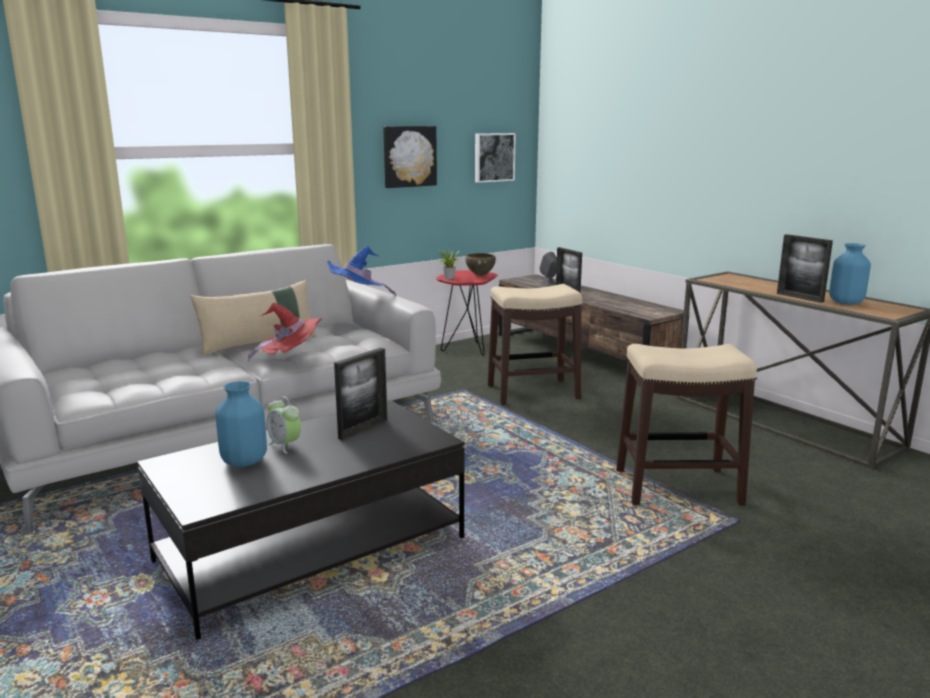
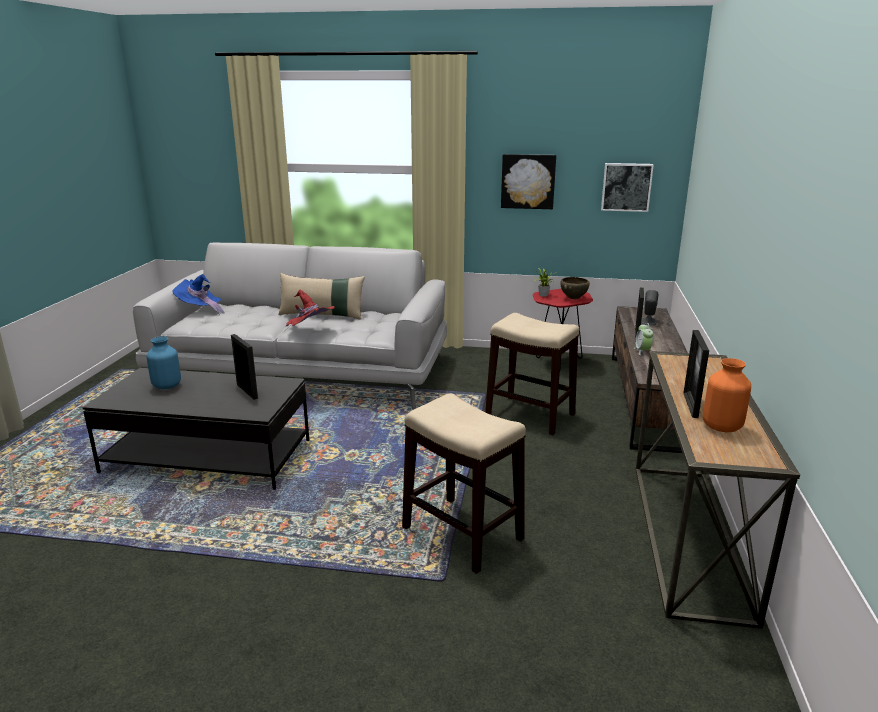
camera: 45 degrees right, 5 degrees up
(285, 445) = (199, 385): alarm clock -> alarm clock (642, 351)
(358, 297) = (397, 297): blue hat -> blue hat (200, 310)
(363, 429) = (247, 391): picture frame -> picture frame turned 120 degrees counterclockwise
(845, 302) = (721, 426): blue vase -> orange vase

